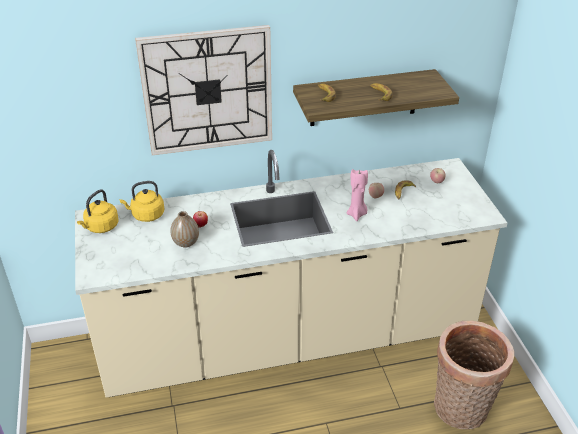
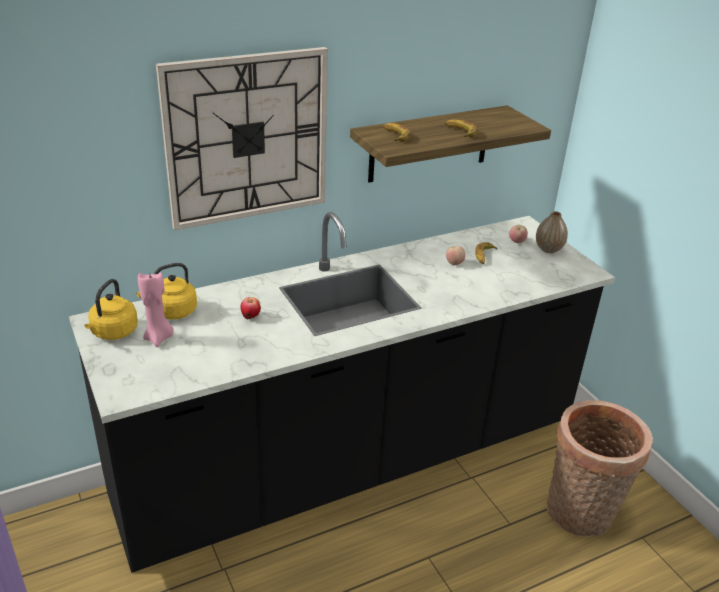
camera: 15 degrees left, 5 degrees down
(186, 243) = (238, 339): vase -> vase (548, 249)
(289, 341) = (350, 464): beige counter -> black counter
(357, 214) = (441, 285): pink candle -> pink candle (159, 338)

